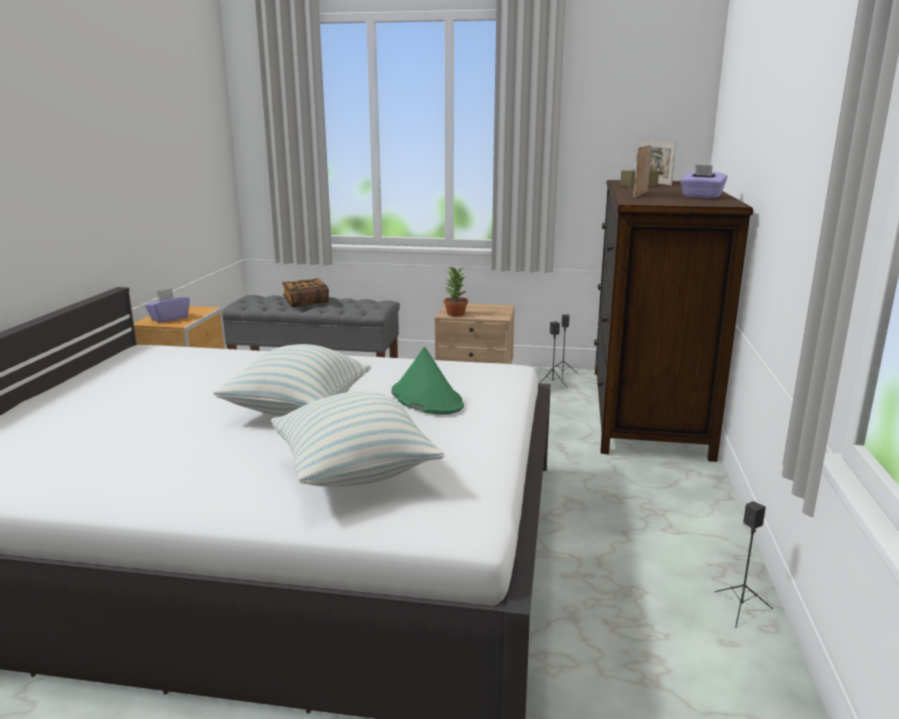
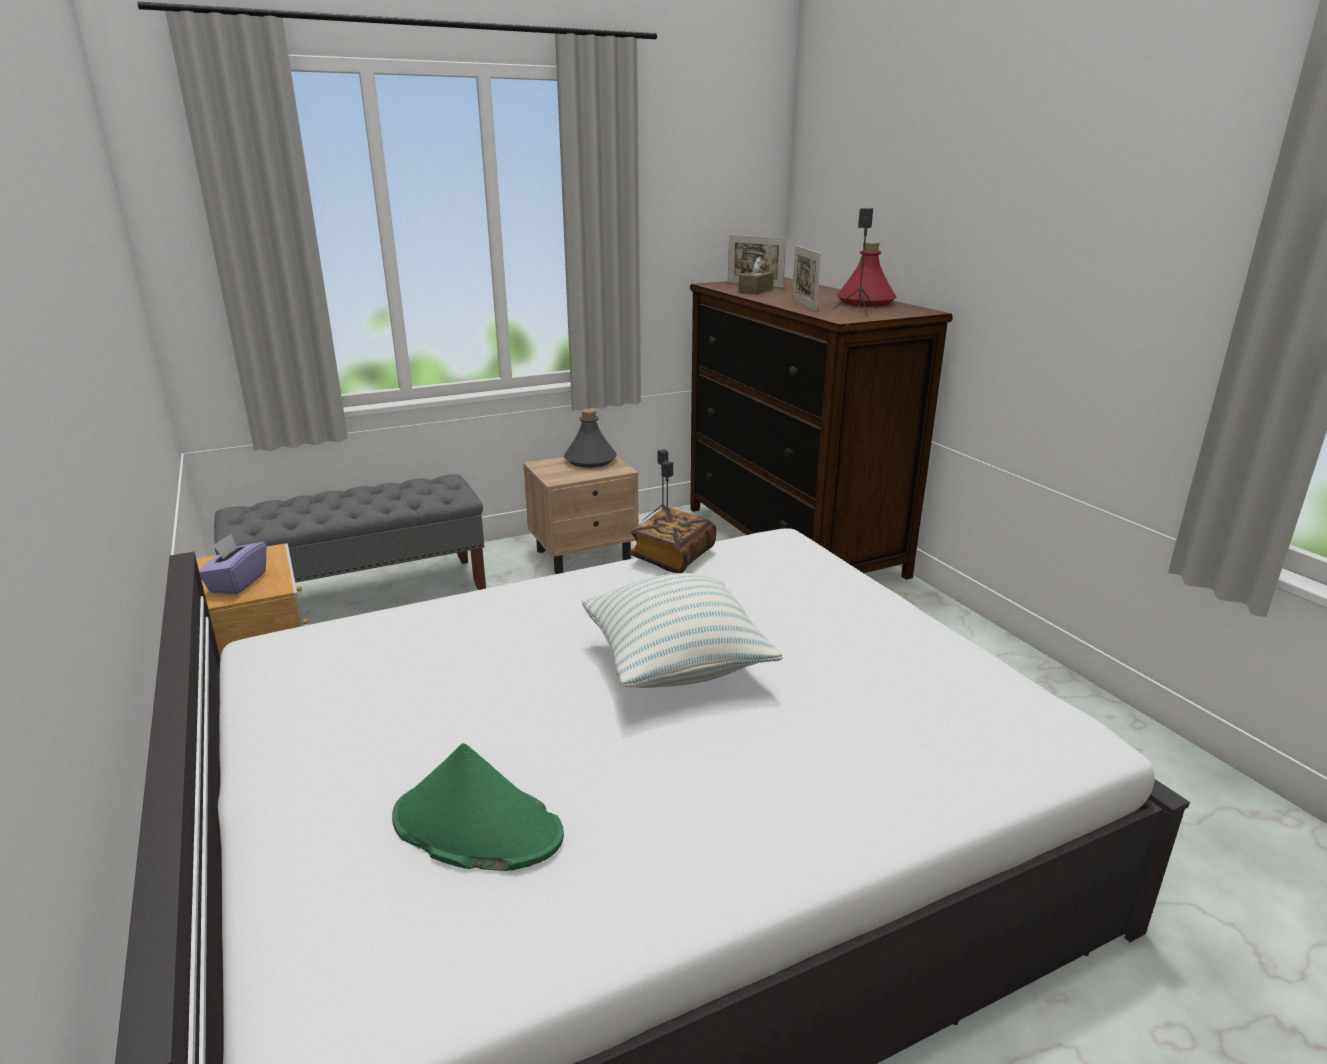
camera: 35 degrees left, 5 degrees up
(306, 302) = (341, 502): book -> book (673, 557)
(355, 473) = (893, 724): pillow -> none
(426, 399) = (778, 602): green hat -> green hat (476, 827)
(455, 314) = (564, 476): potted plant -> none
(490, 308) = (590, 460): none -> grey bottle
(701, 196) = (865, 302): purple tissue box -> red bottle
(741, 608) = (1102, 715): black speaker -> black speaker (858, 311)

